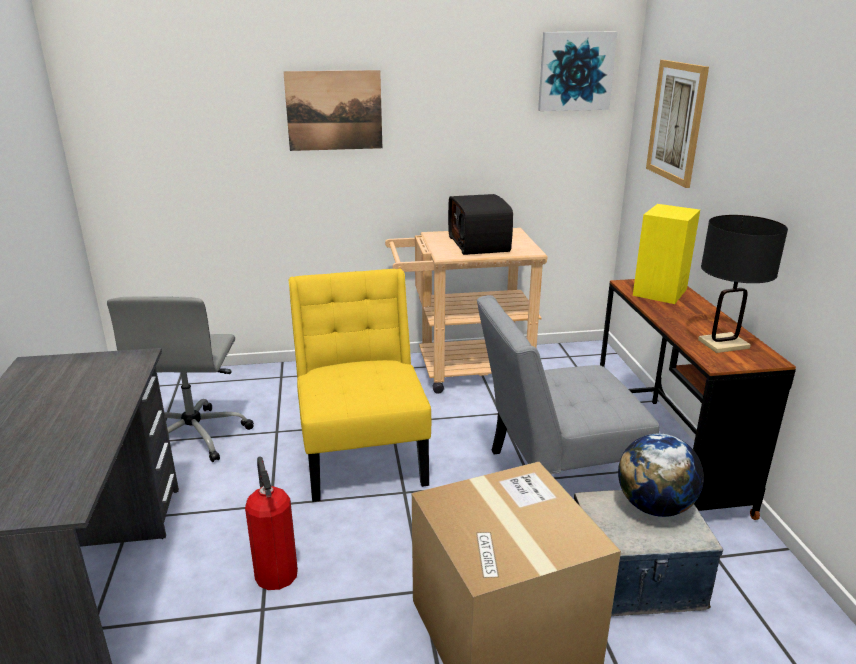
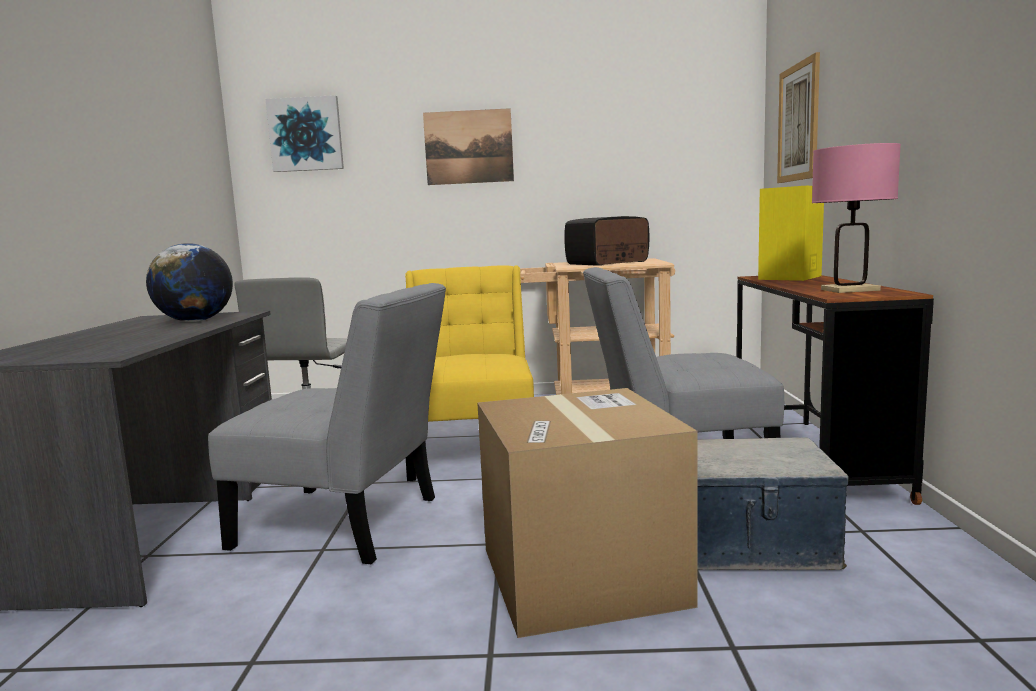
camera: 10 degrees right, 15 degrees down
(275, 571) = (348, 524): fire extinguisher -> grey chair
(480, 244) = (607, 263): radio -> radio turned 60 degrees clockwise
(575, 71) = (700, 102): picture -> picture (306, 134)
(654, 507) = (769, 448): globe -> globe (195, 321)
(723, 344) = (849, 290): black table lamp -> pink table lamp

